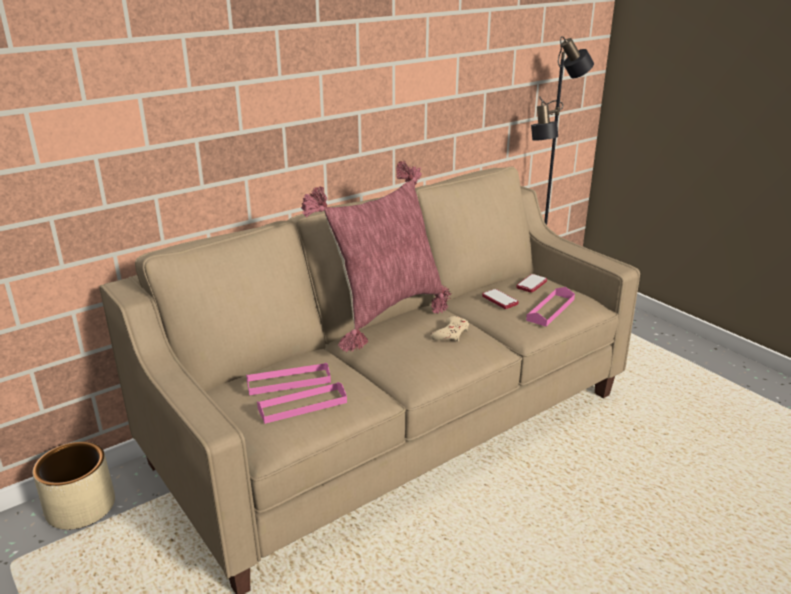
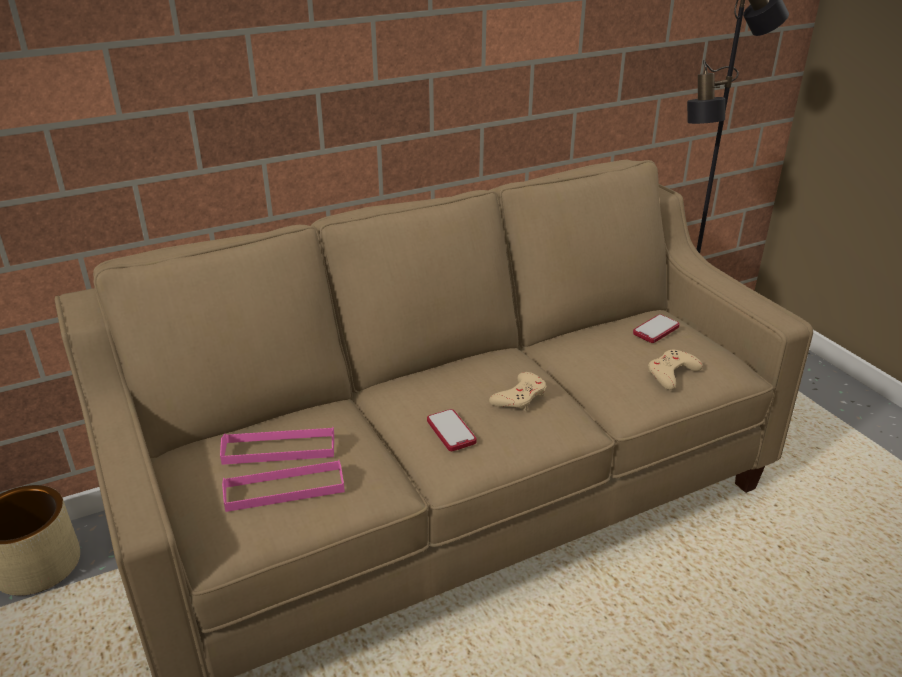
camera: 10 degrees right, 5 degrees up
(382, 323) = (434, 370): red pillow -> none
(500, 300) = (603, 351): phone -> phone (451, 431)
(550, 310) = (671, 373): pink tray -> beige game controller

